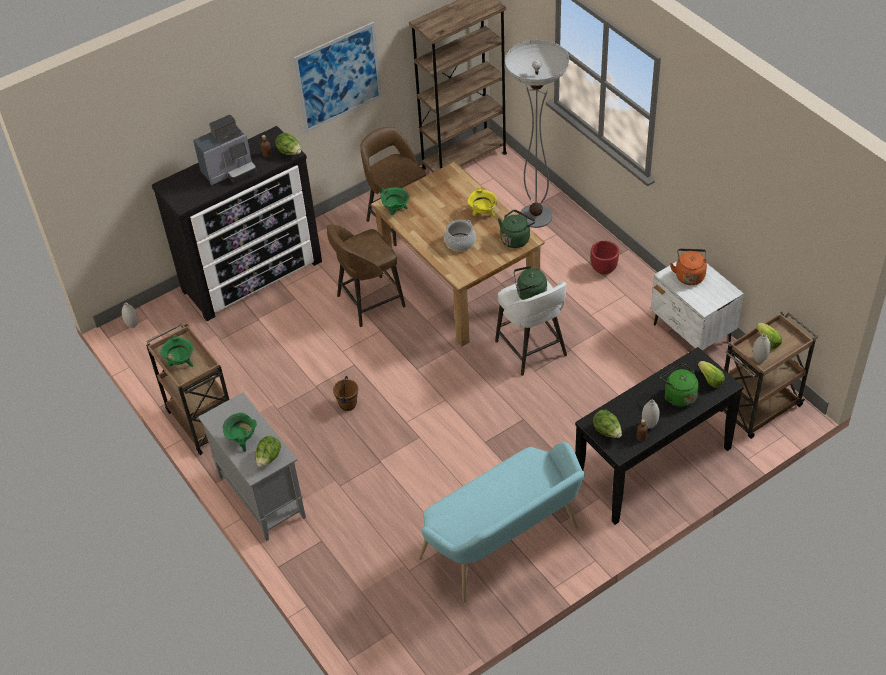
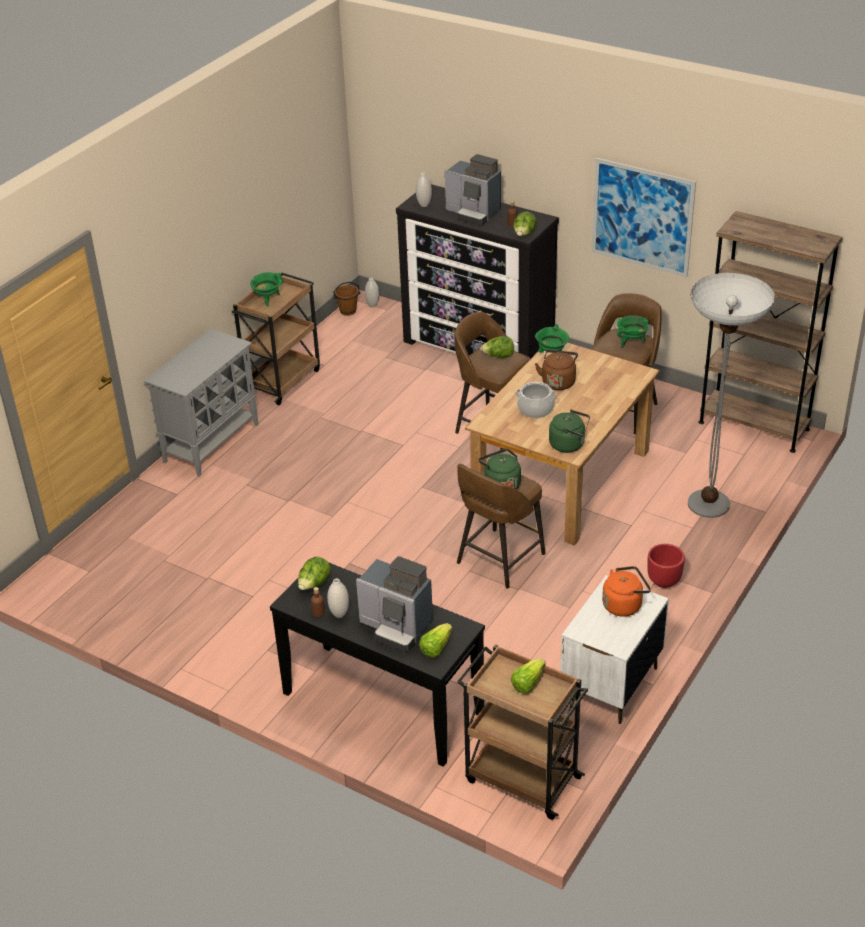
camera: 65 degrees right, 10 degrees down
(242, 440) = (193, 360): green cooking pot -> green cooking pot (631, 342)
(269, 458) = (179, 380): lettuce -> lettuce (498, 356)
(347, 404) = (349, 457): brown bucket -> brown bucket (348, 311)
(433, 219) = (558, 381): none -> brown kettle
(483, 214) = (591, 411): yellow cooking pot -> none
(505, 547) = (218, 618): turquoise bench -> none
(532, 350) = (499, 560): white stool -> brown stool
(678, 395) = (396, 627): green kettle -> coffee machine
(759, 359) = (492, 682): white vase -> white vase (424, 205)

